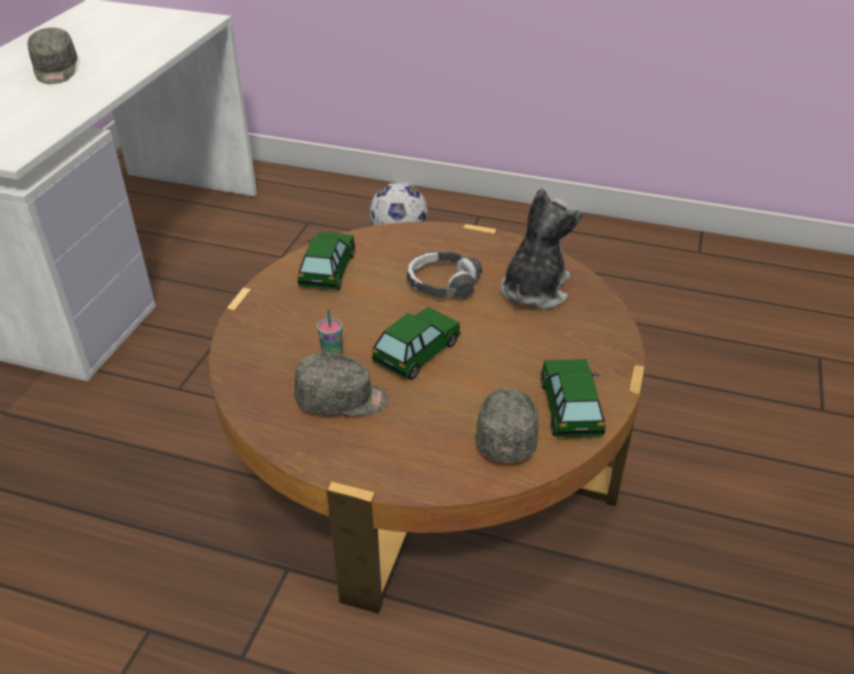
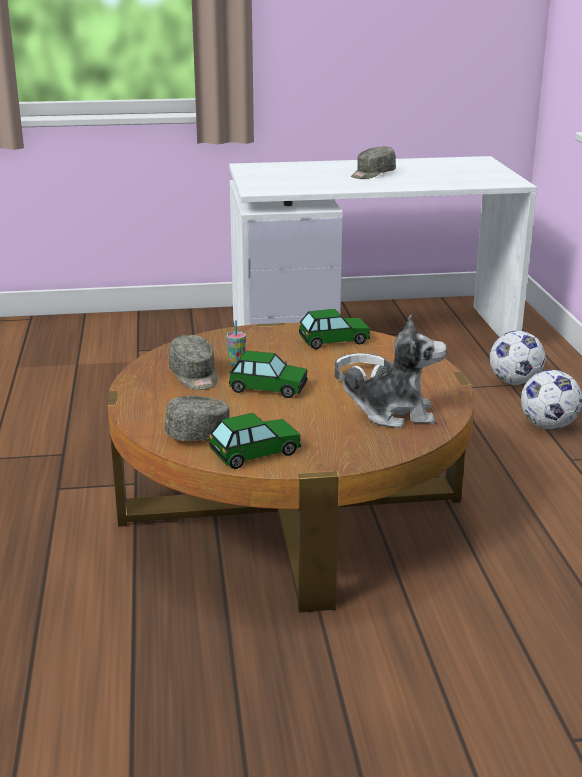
camera: 65 degrees right, 15 degrees down
(305, 219) = (514, 382): none -> football

